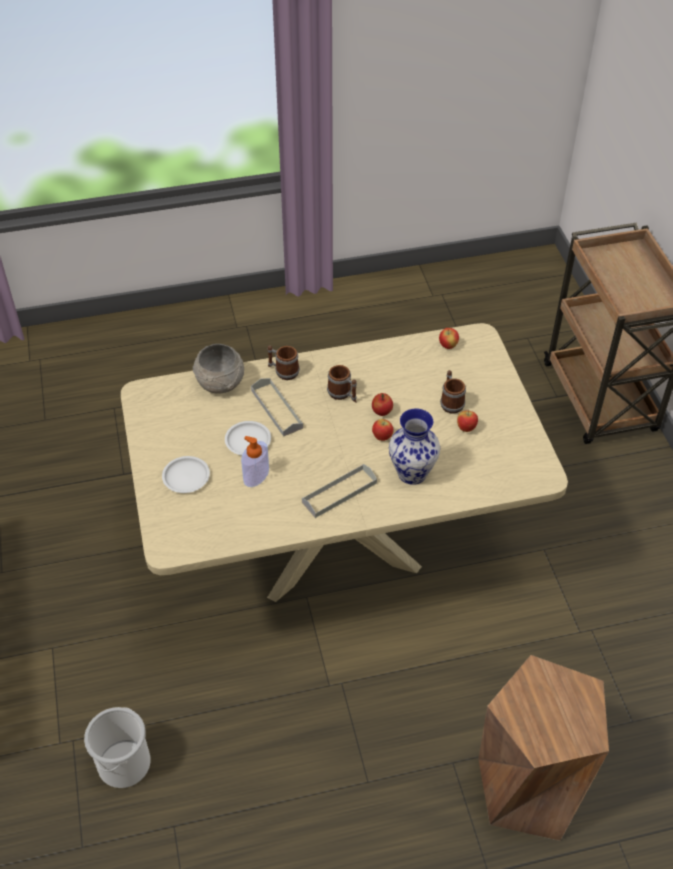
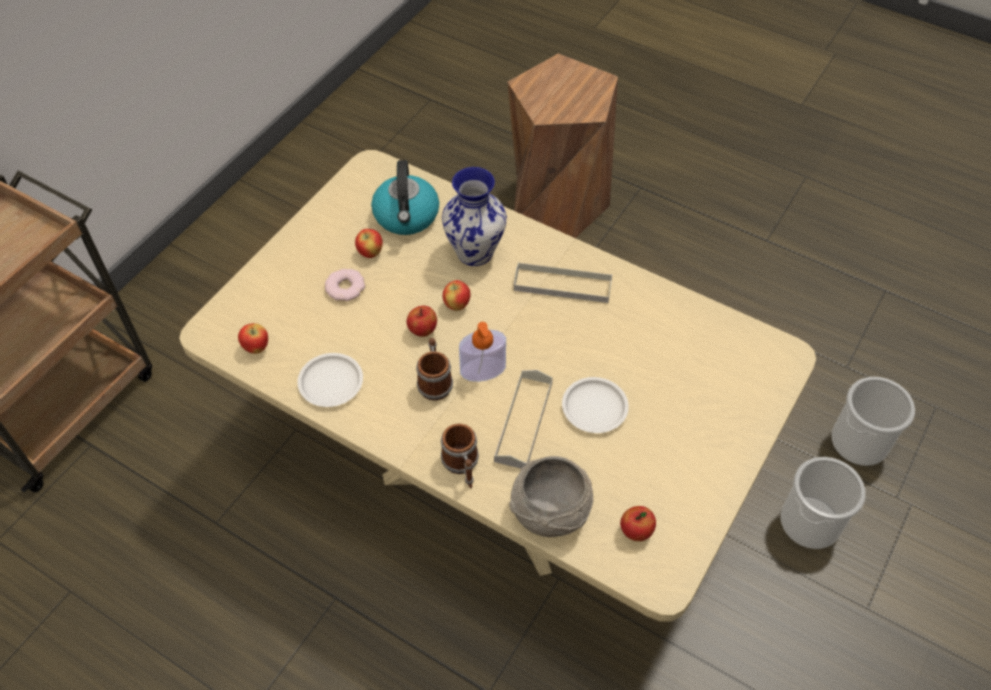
camera: 135 degrees left, 5 degrees up
(121, 673) = (810, 523): none -> bucket
(171, 403) = (636, 531): none -> apple
(186, 477) = (701, 417): white plate -> white plate (331, 382)
(256, 475) = (624, 363): soap dispenser -> soap dispenser (483, 369)
(451, 402) = (345, 288): mug -> donut
(479, 464) = (407, 216): none -> kettle

